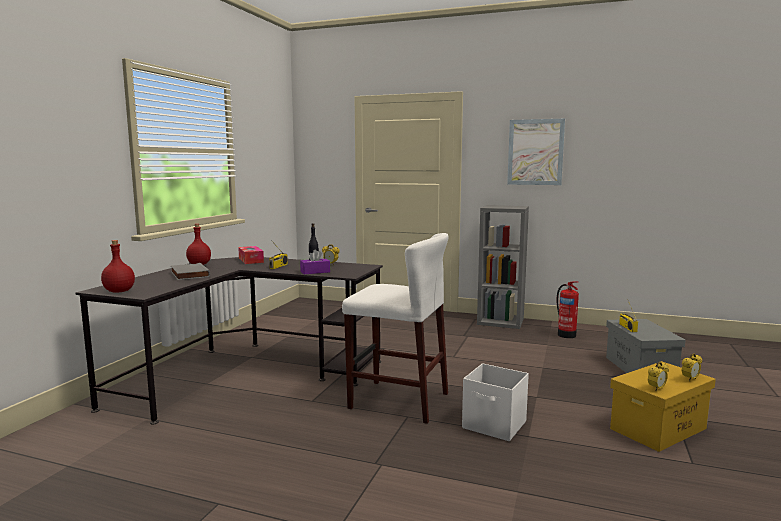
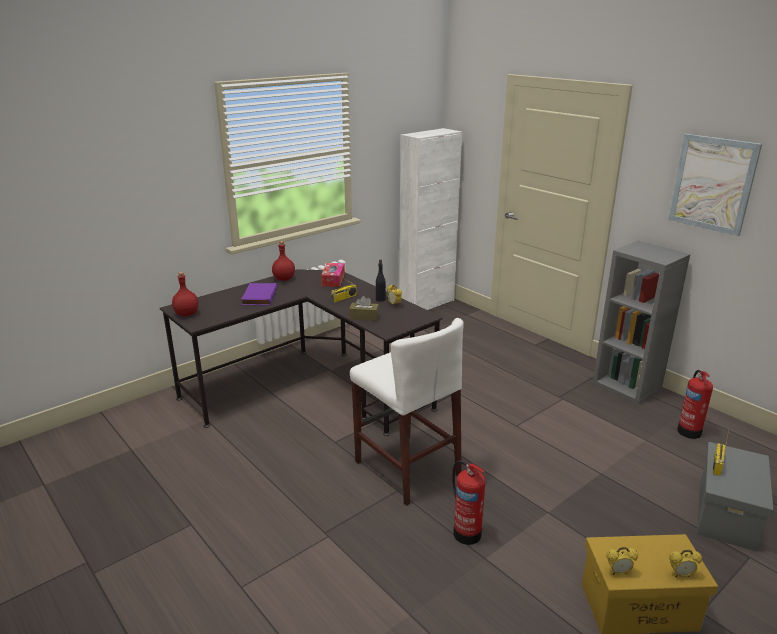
camera: 30 degrees right, 15 degrees up
(188, 274) = (258, 297): grey book -> purple book
(297, 305) = (427, 304): none -> white cabinet
(315, 272) = (364, 317): purple tissue box -> brown tissue box
(495, 425) = (466, 532): white storage box -> fire extinguisher

